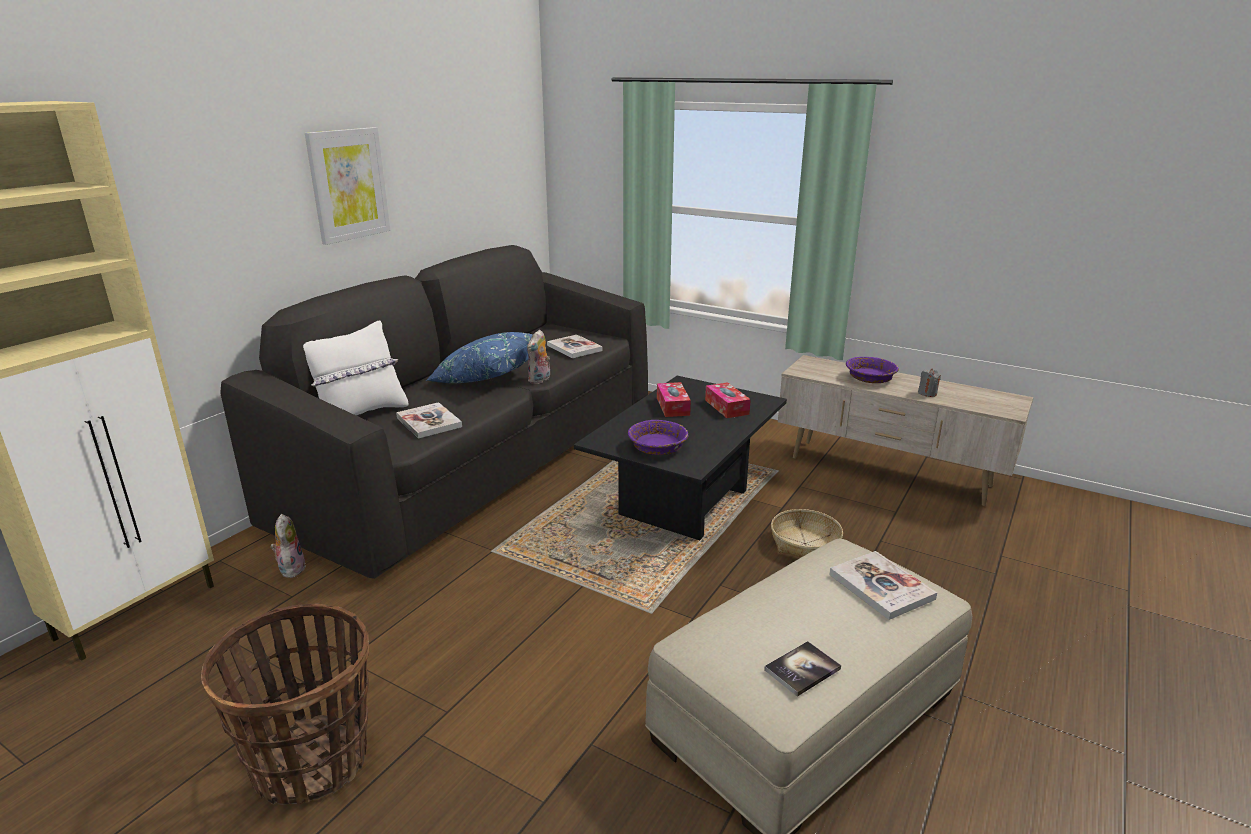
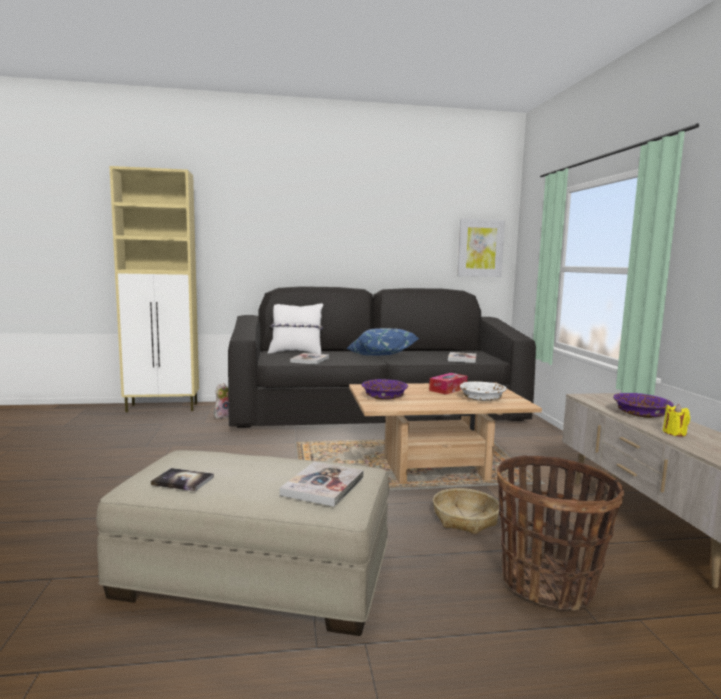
camera: 50 degrees right, 15 degrees down
(312, 761) = (97, 463): basket -> basket (548, 584)
(348, 184) = (341, 233): picture -> picture (480, 248)
(540, 380) = (403, 362): plush toy -> none
(684, 503) = (434, 468): black coffee table -> beige coffee table
(726, 407) = (482, 398): tissue box -> white bowl
(927, 393) = (674, 433): grey candle -> yellow candle

